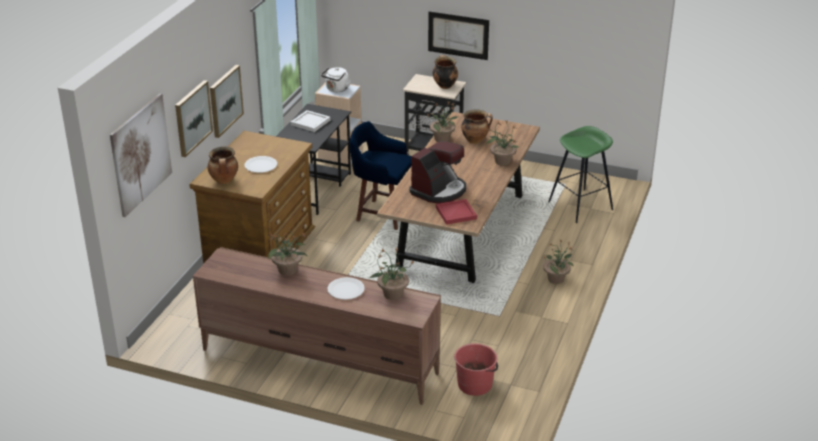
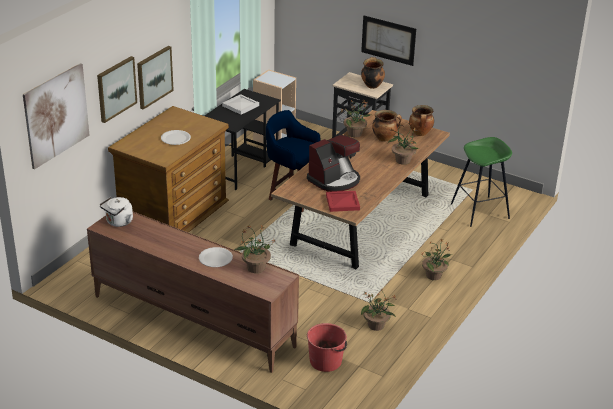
camera: 10 degrees right, 0 degrees up
(224, 181) = (139, 148): cooking pot -> cooking pot (420, 133)
(288, 270) = (171, 234): potted plant -> potted plant (376, 325)
(336, 89) = (273, 78): white kettle -> white kettle (118, 222)

